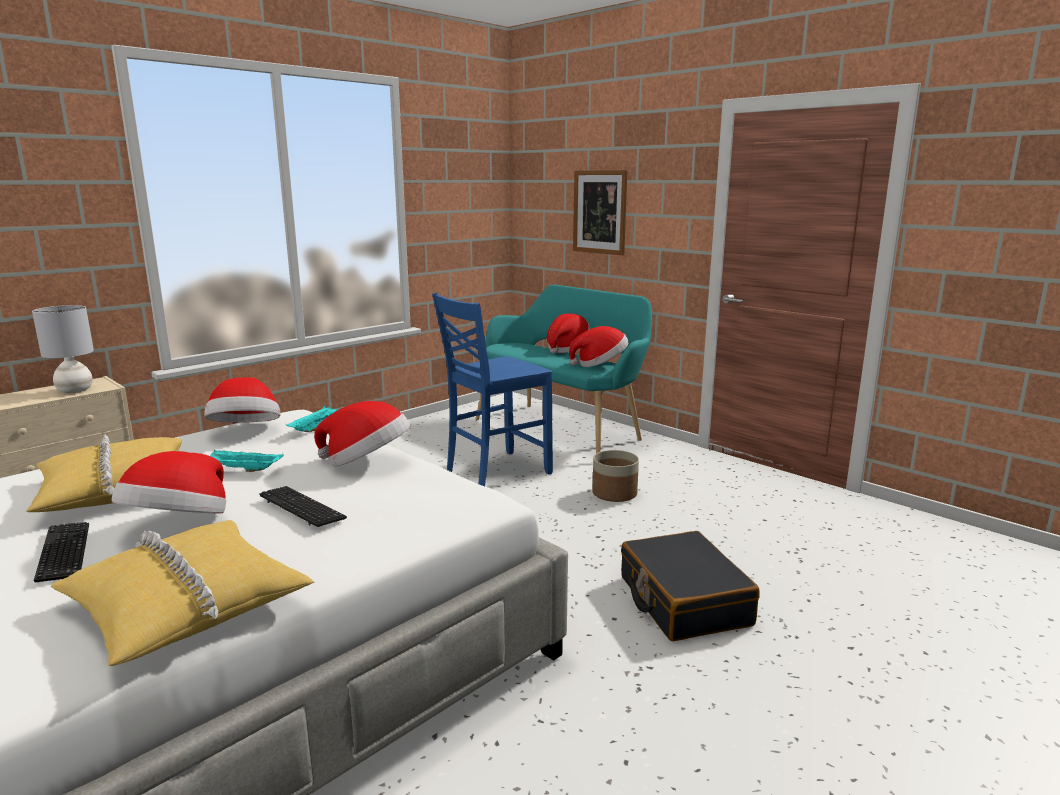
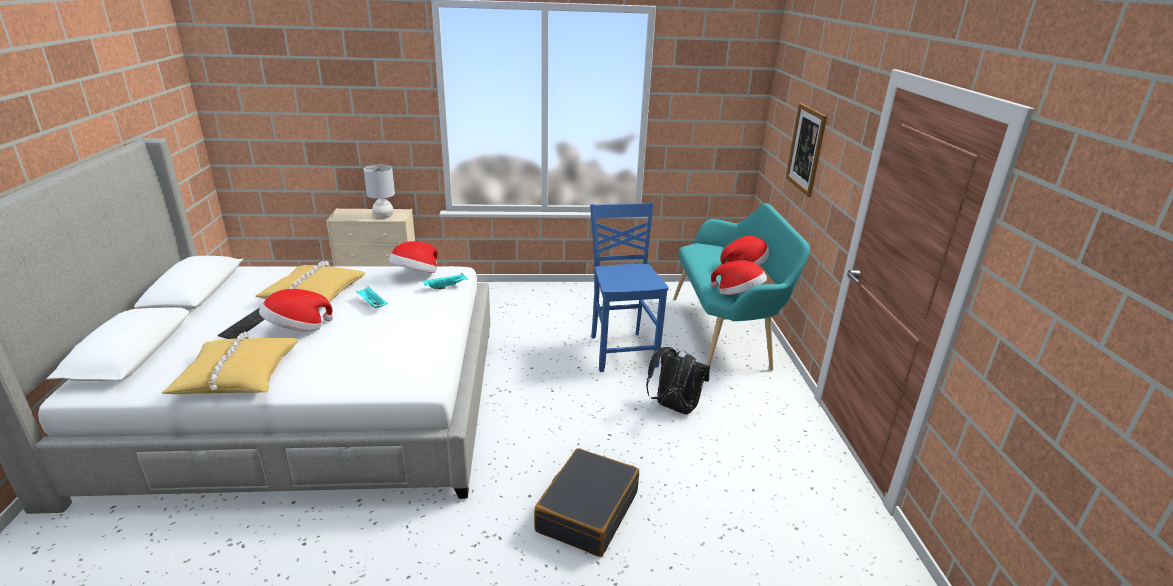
camera: 40 degrees right, 10 degrees up
(302, 508) = (347, 343): keyboard -> none
(367, 463) = (424, 325): hat -> none
(495, 472) = (622, 350): blue chair -> blue chair turned 75 degrees clockwise
(614, 494) = (674, 407): planter -> black backpack

